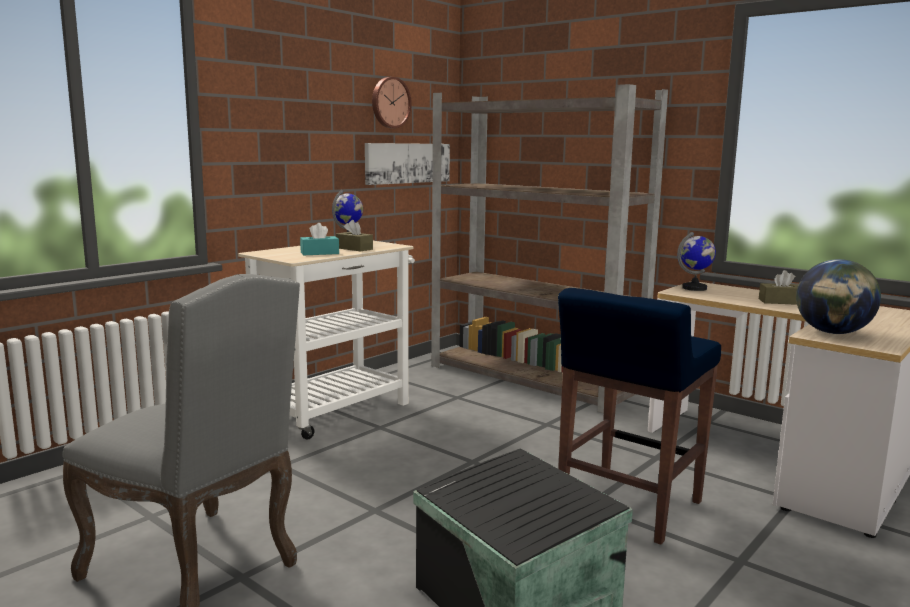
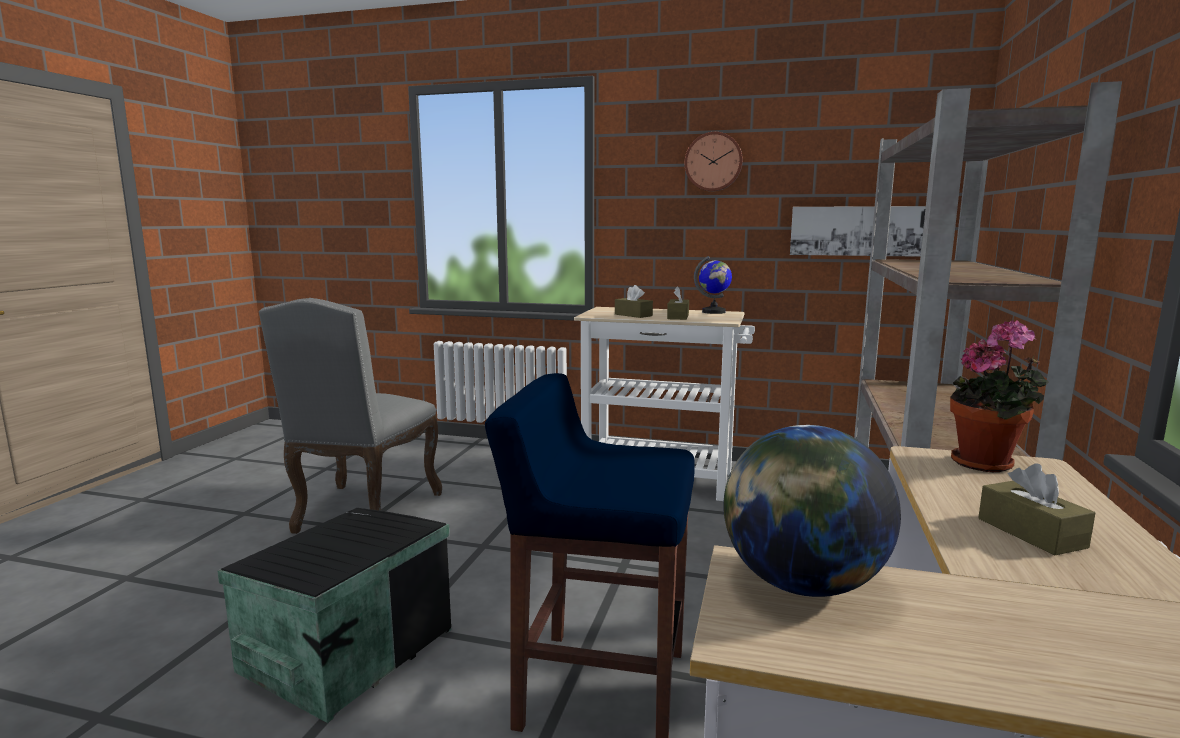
camera: 65 degrees right, 0 degrees up
(319, 253) = (633, 315): turquoise tissue box -> brown tissue box
(390, 102) = (839, 157): wall clock -> wall clock (713, 162)
(694, 288) = (988, 464): globe -> potted plant

